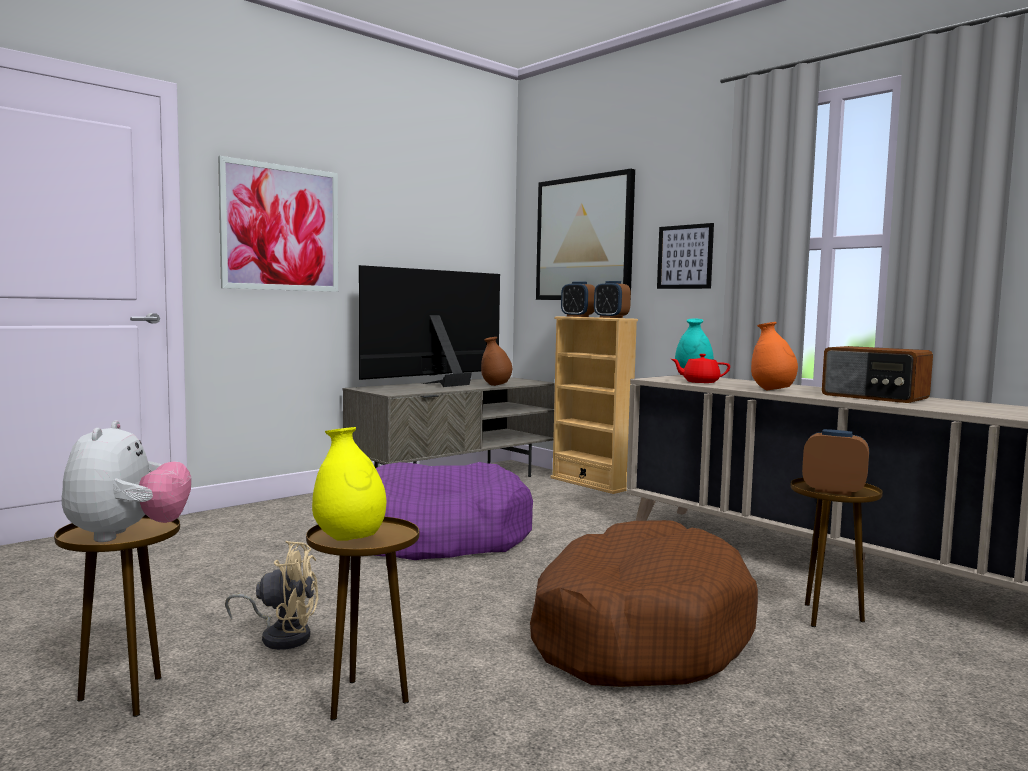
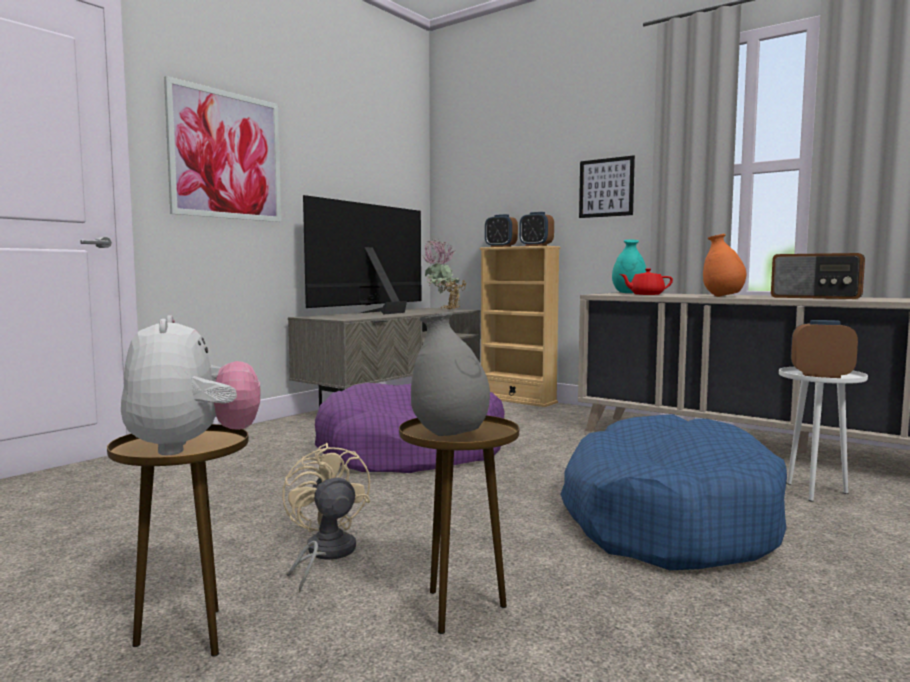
camera: 10 degrees left, 0 degrees up
(281, 636) = (324, 554): beige fan -> beige fan turned 105 degrees counterclockwise
(349, 539) = (450, 435): yellow vase -> grey vase
(496, 385) = (429, 312): brown vase -> none
(517, 381) = (443, 310): none -> potted plant
(584, 239) = (503, 176): picture -> none
(637, 632) = (667, 519): brown dog bed -> blue dog bed
(827, 617) = (814, 492): brown side table -> white side table

